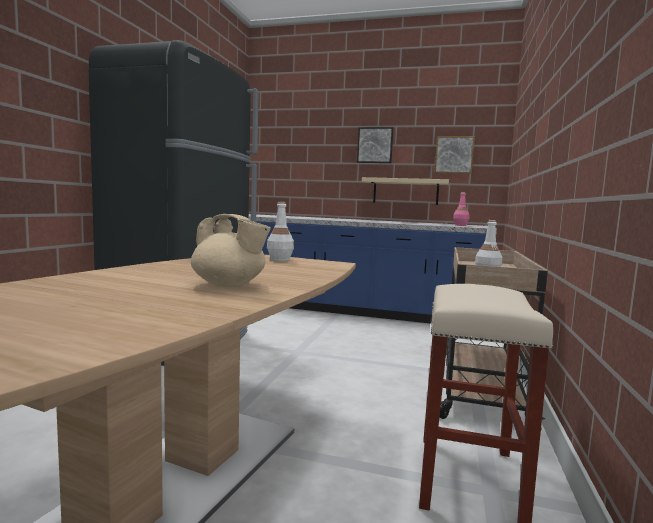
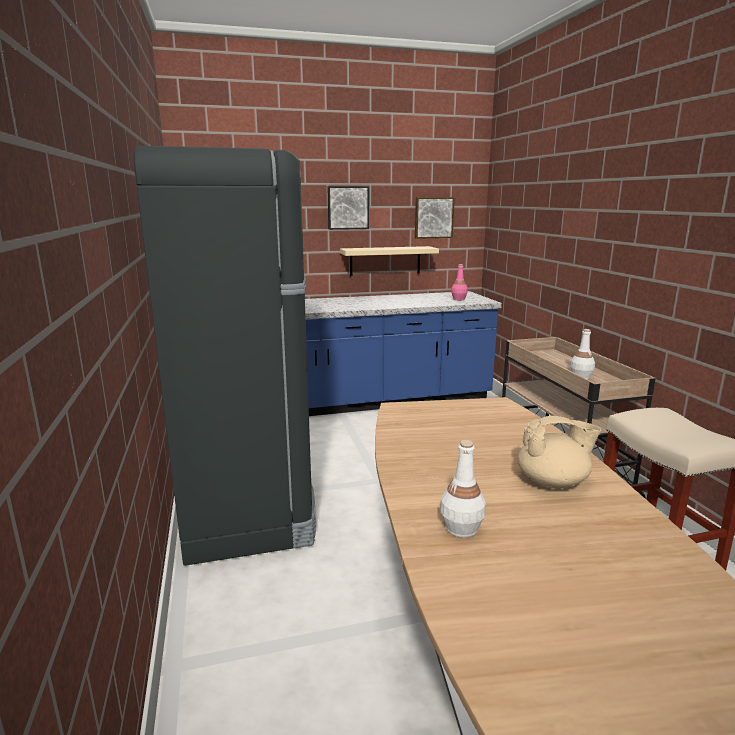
camera: 30 degrees left, 10 degrees up
(280, 259) = (448, 411): white bottle -> white bottle (461, 528)

